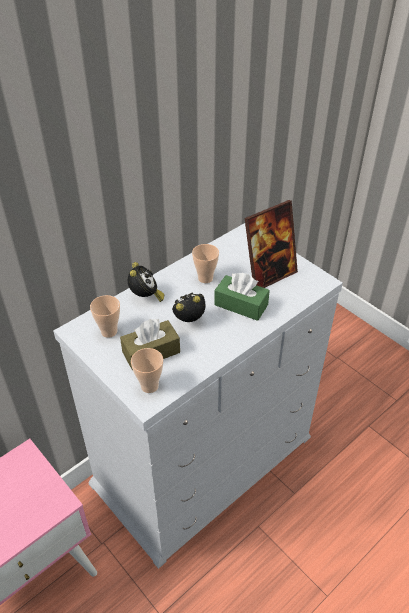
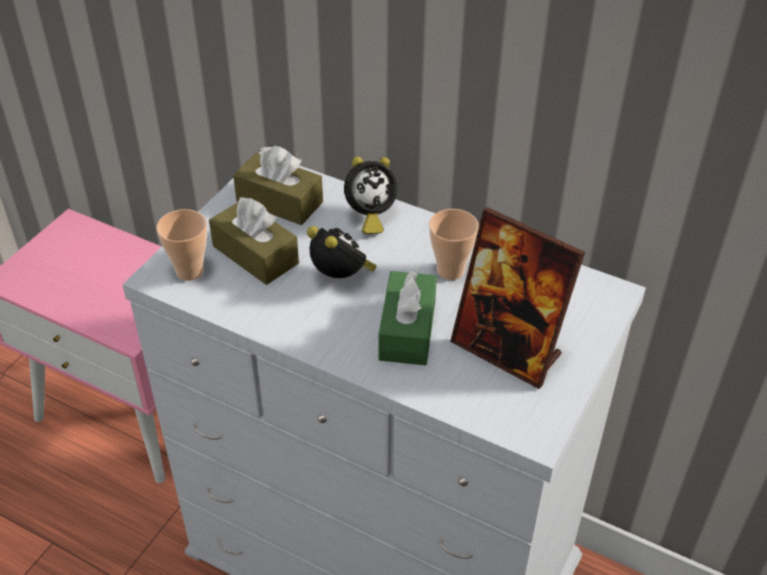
camera: 70 degrees right, 0 degrees up
(109, 331) = (279, 201): cup -> brown tissue box

